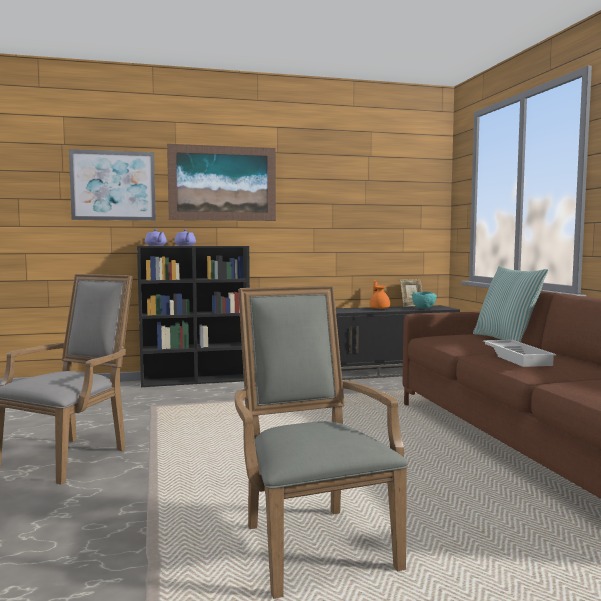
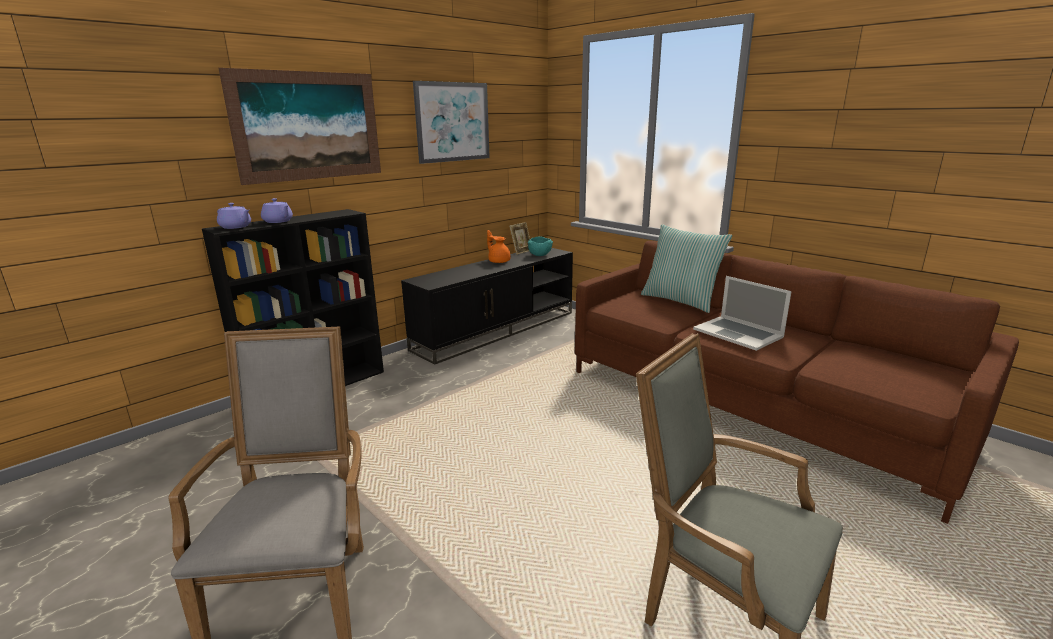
camera: 30 degrees left, 15 degrees up
(113, 185) = (141, 139): picture -> picture (452, 122)
(518, 358) = (738, 333): white tray -> laptop

